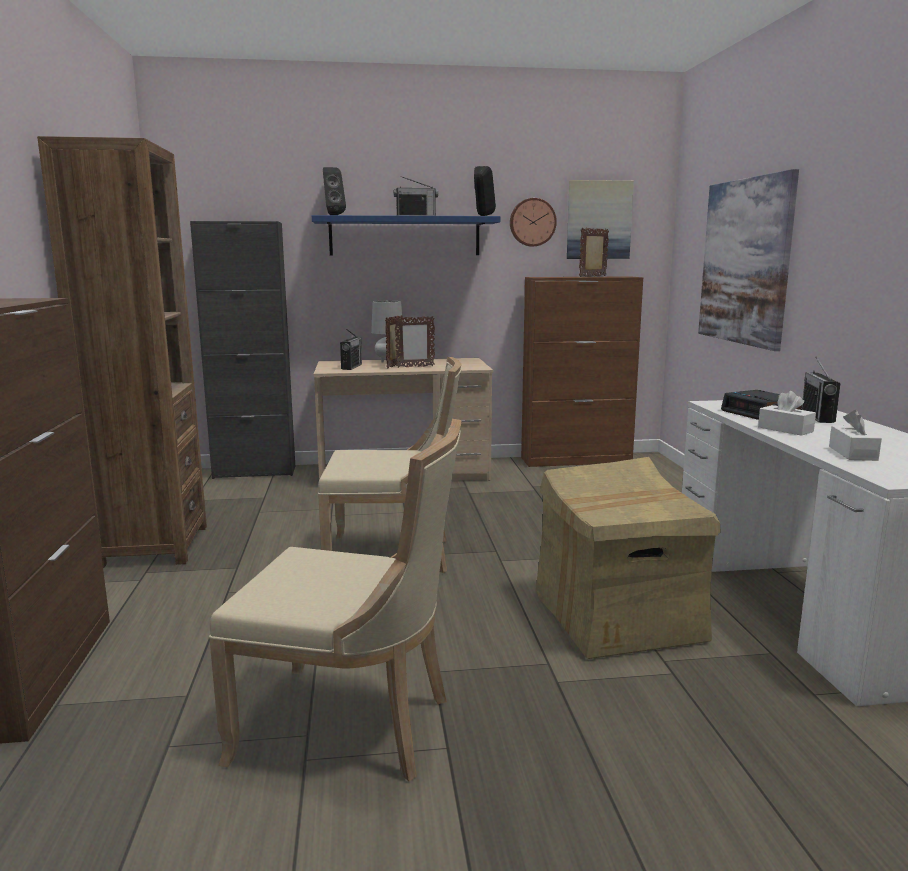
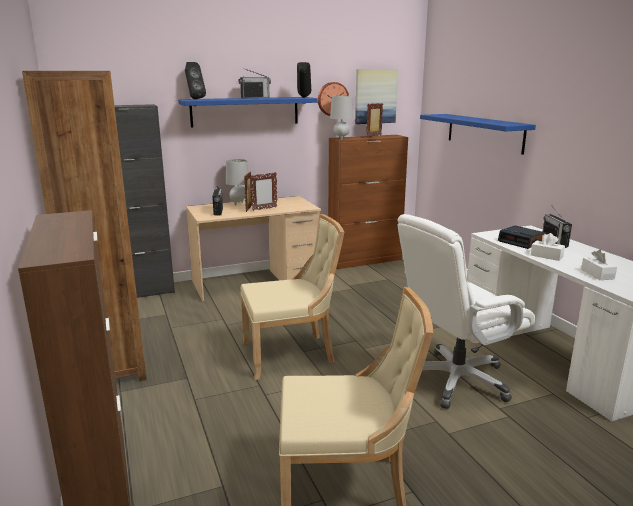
camera: 15 degrees left, 5 degrees up
(539, 277) = (341, 138): none -> grey table lamp
(616, 616) = (456, 380): cardboard box -> white office chair
(745, 261) = (484, 132): picture -> blue shelf

